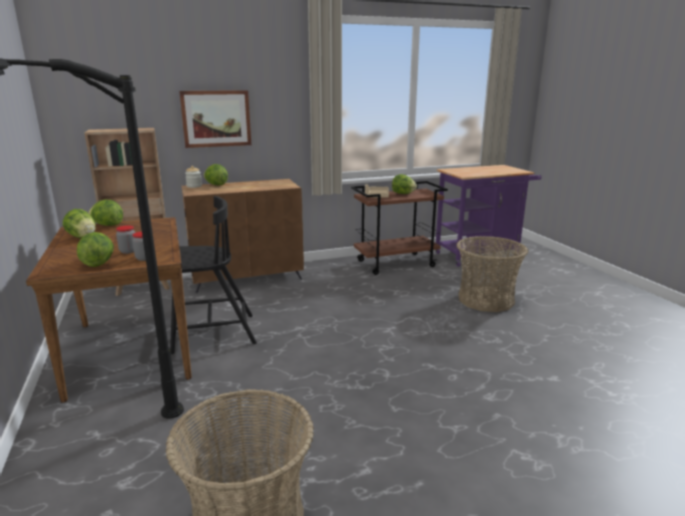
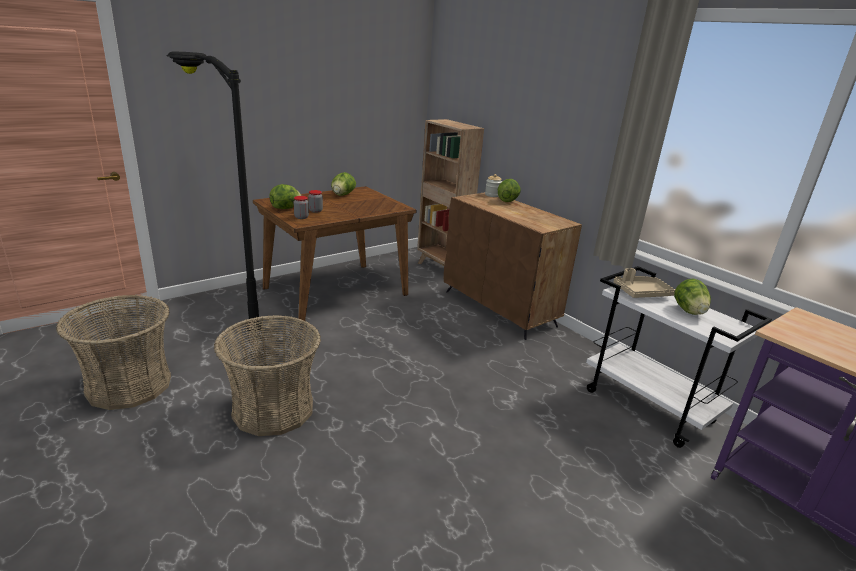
camera: 70 degrees right, 5 degrees up
(107, 225) = (376, 195): lettuce -> none
(212, 334) = (373, 316): black chair -> none
(216, 118) = (533, 131): picture -> none
(396, 263) = (649, 406): brown cart -> white cart
(486, 300) = (595, 519): basket -> basket (273, 409)

